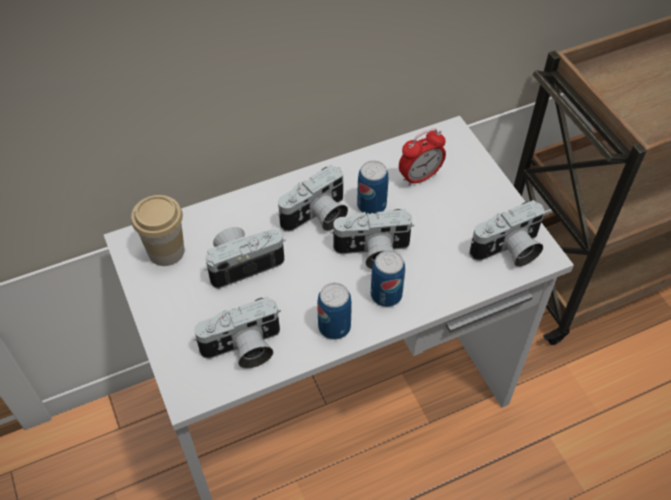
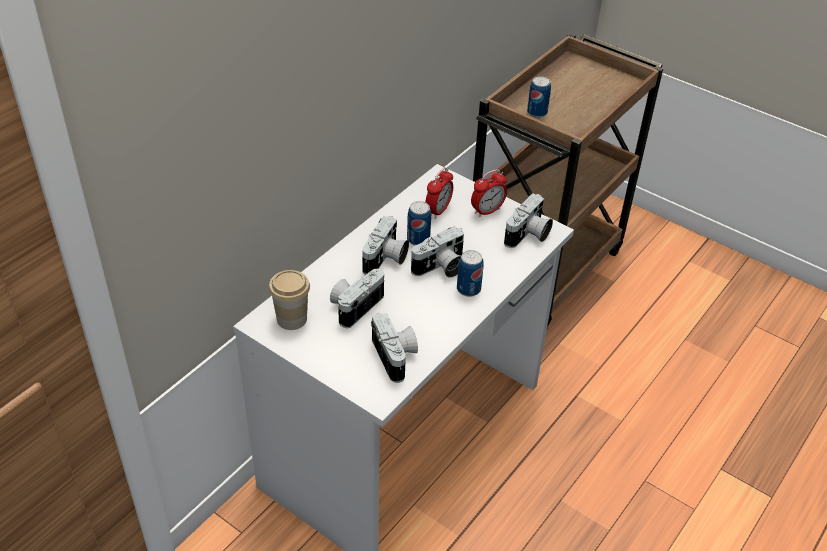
camera: 30 degrees left, 10 degrees down
(243, 349) = (396, 357): camera -> camera turned 60 degrees counterclockwise
(334, 327) = (448, 320): can -> can (537, 112)
(478, 199) = (487, 211): none -> alarm clock

